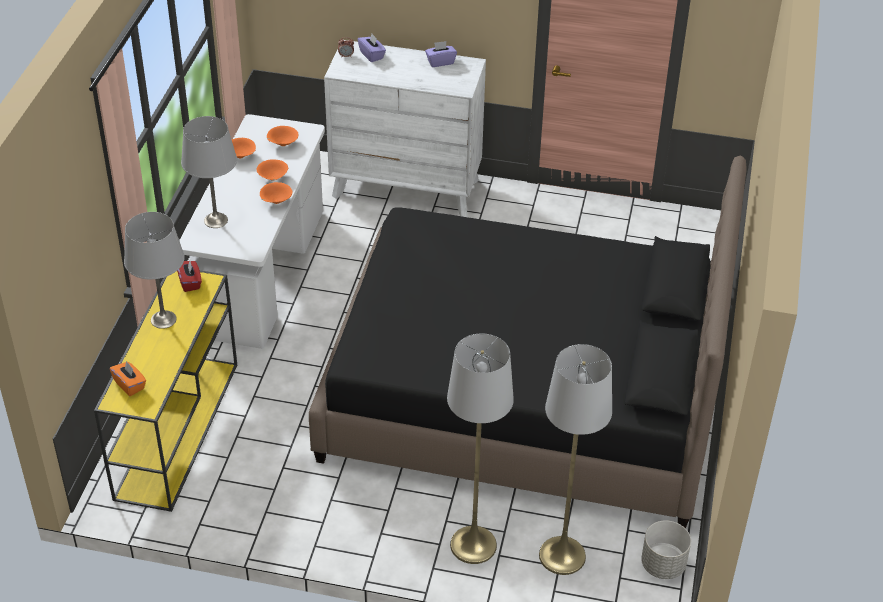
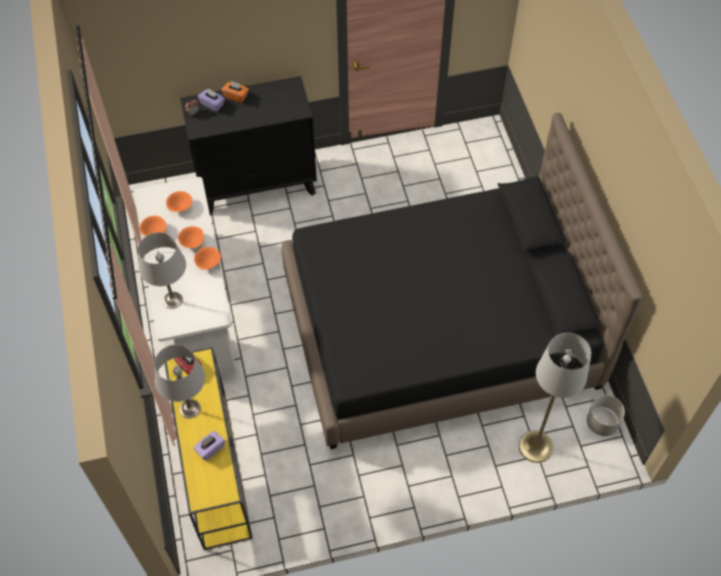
camera: 25 degrees left, 15 degrees up
(130, 385) = (202, 479): orange tissue box -> orange tissue box (236, 96)
(406, 188) = (257, 185): white dresser -> black dresser
(440, 62) = (268, 91): purple tissue box -> purple tissue box (210, 449)
(473, 545) = (474, 465): grey floor lamp -> none

